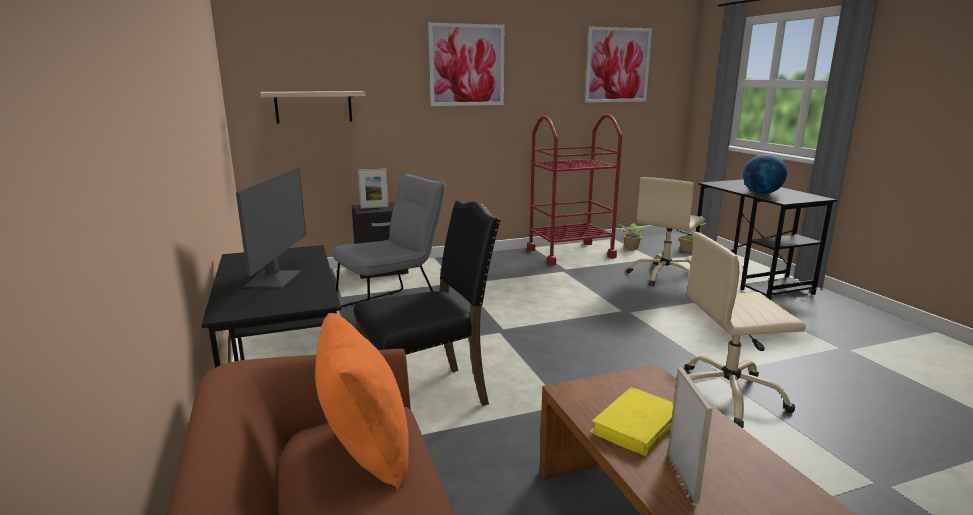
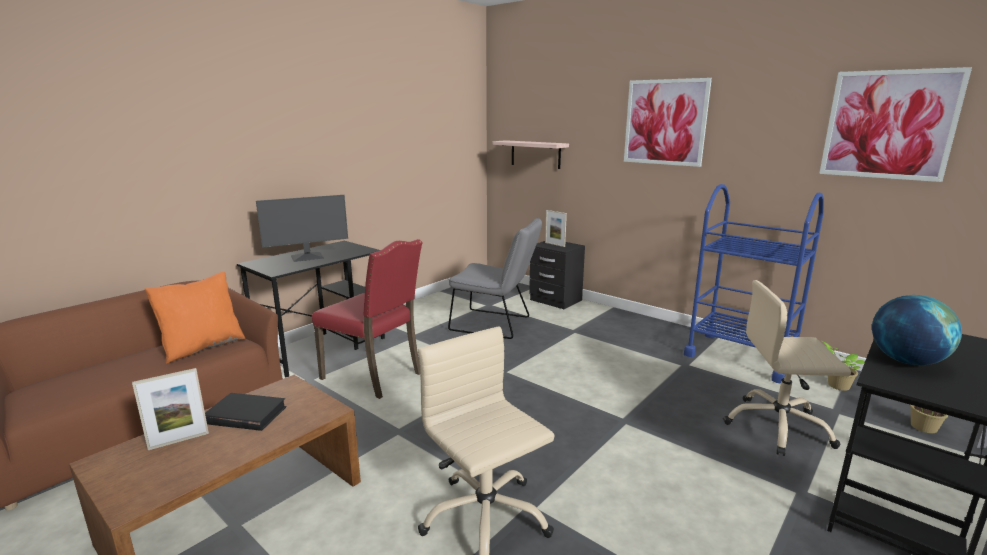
camera: 60 degrees right, 0 degrees up
(428, 396) = (374, 375): black chair -> red chair
(570, 253) = (740, 356): red cart -> blue cart
(637, 425) = (245, 415): yellow book -> black book

